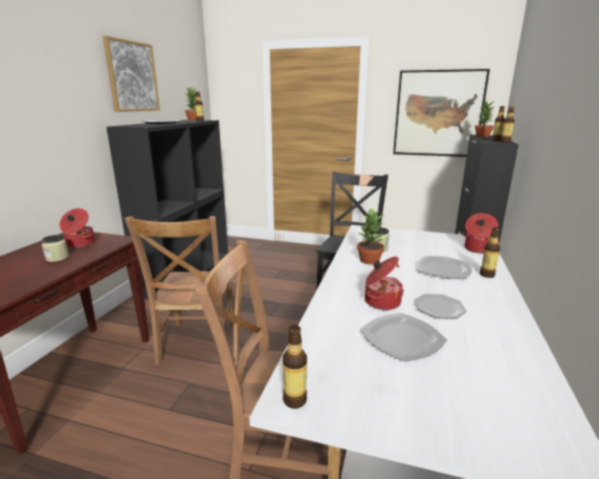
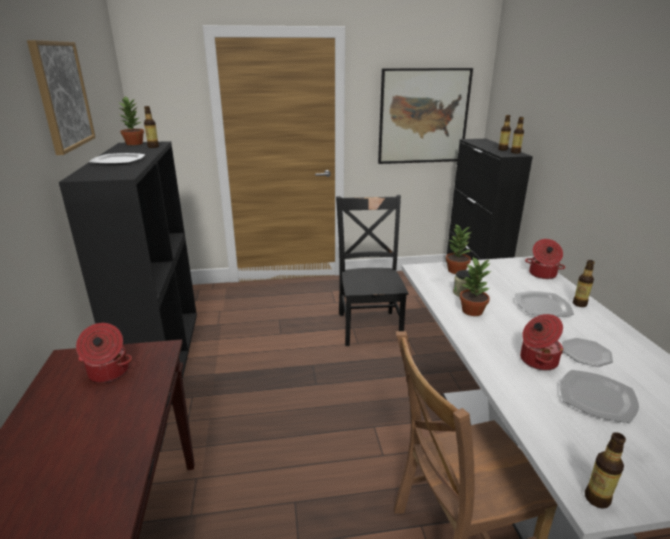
camera: 25 degrees left, 5 degrees up
(57, 258) = (106, 406): jar -> none
(197, 345) = (261, 450): brown chair -> none
(482, 136) = (478, 142): potted plant -> potted plant (456, 270)

